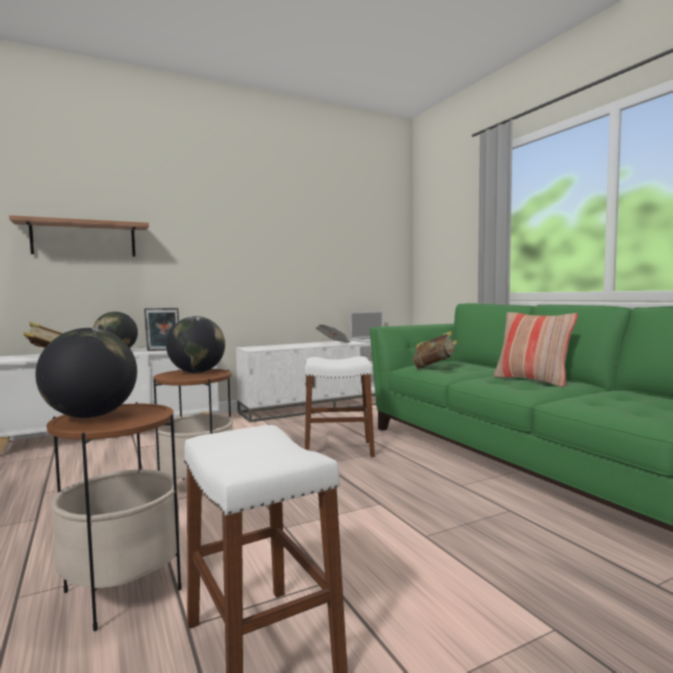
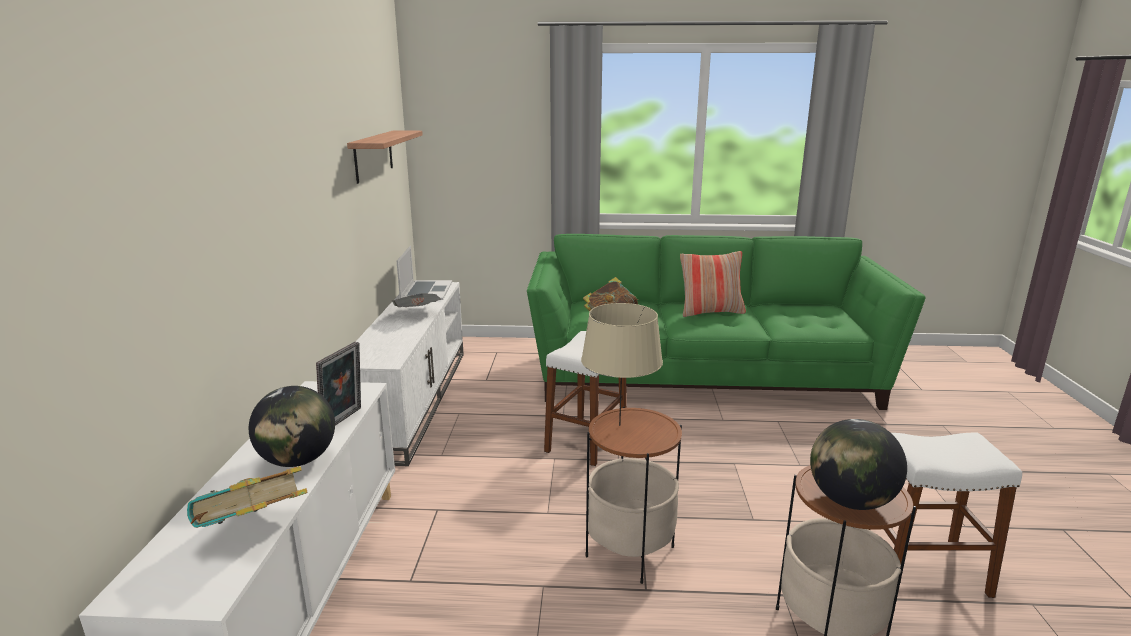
camera: 60 degrees left, 15 degrees up
(84, 239) = (150, 256): shelf -> shelf (373, 155)
(197, 372) = (619, 425): globe -> beige table lamp

